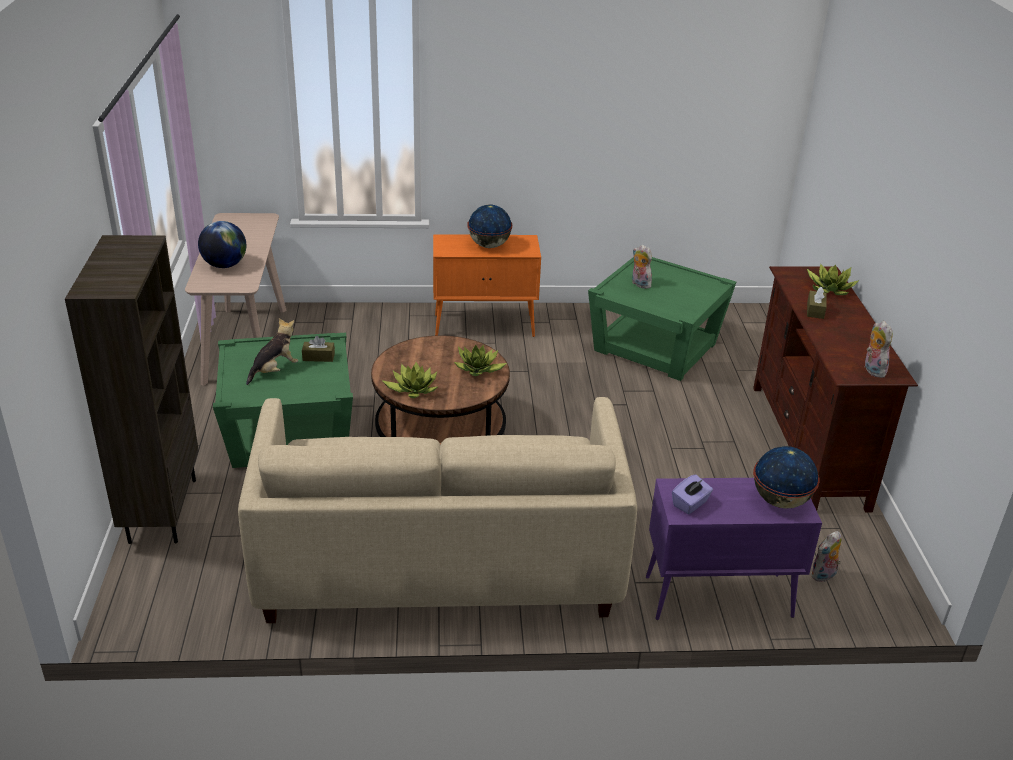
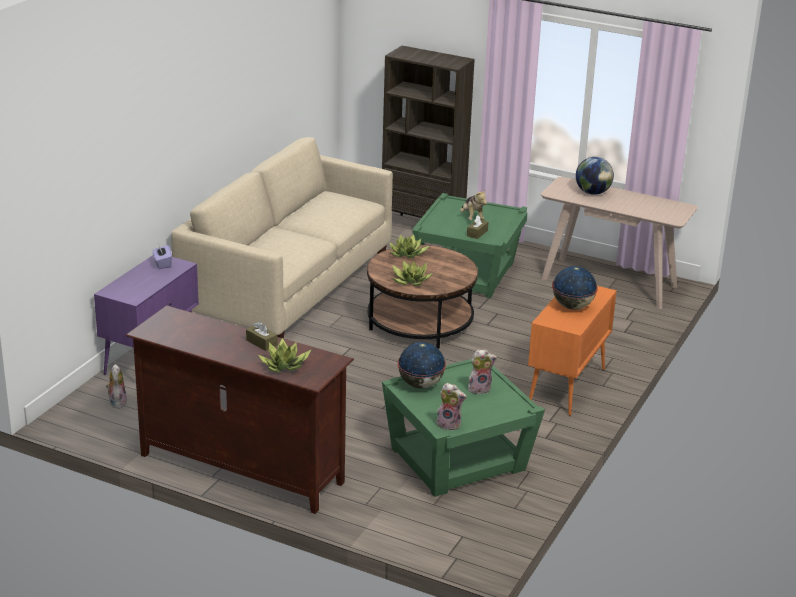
camera: 120 degrees right, 5 degrees down
(781, 501) = (126, 290): globe -> globe (420, 385)
(872, 370) = (162, 325): plush toy -> plush toy (450, 424)

